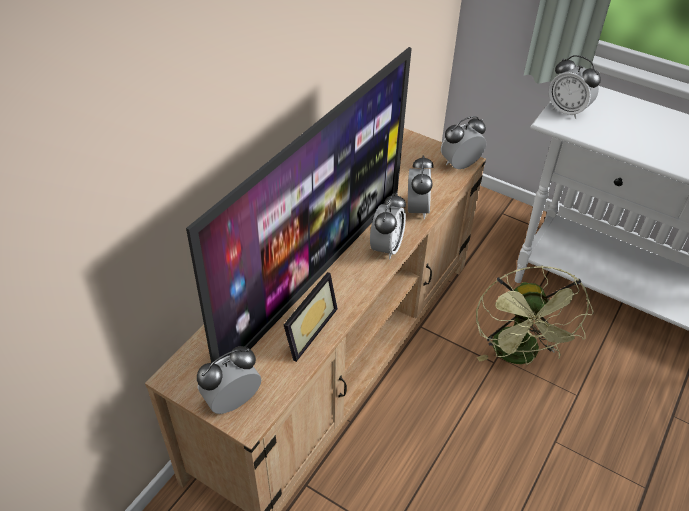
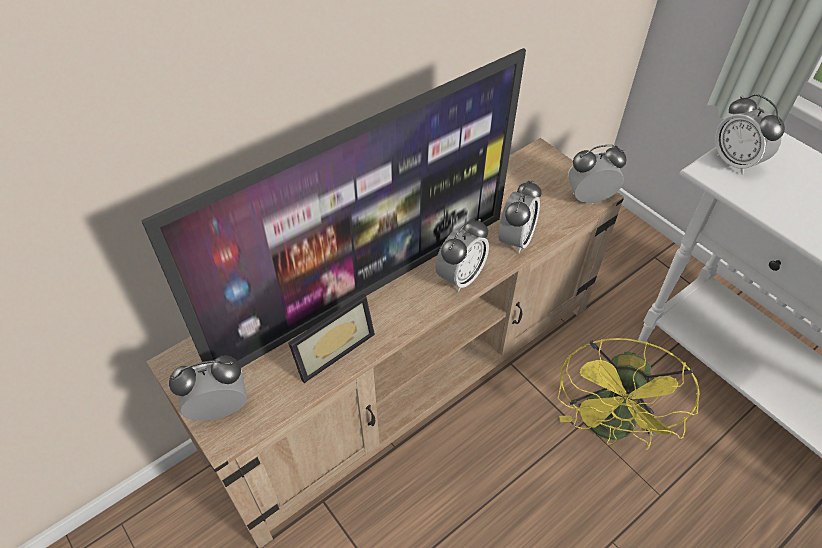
camera: 20 degrees right, 5 degrees up
(519, 355) = (609, 428): green fan -> yellow fan

